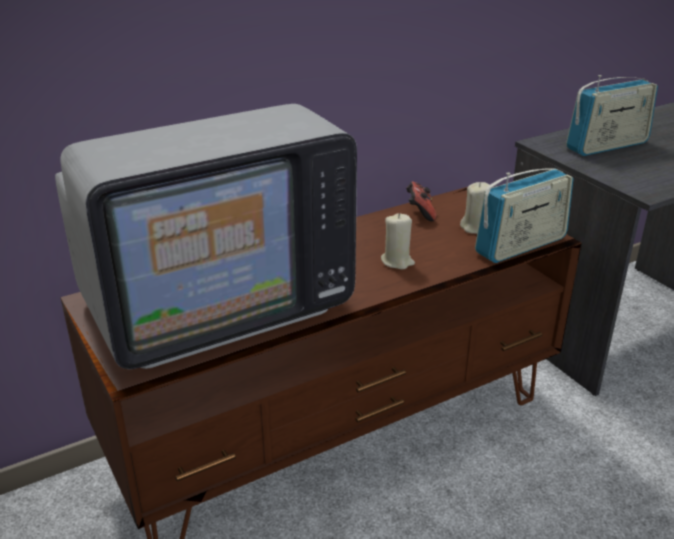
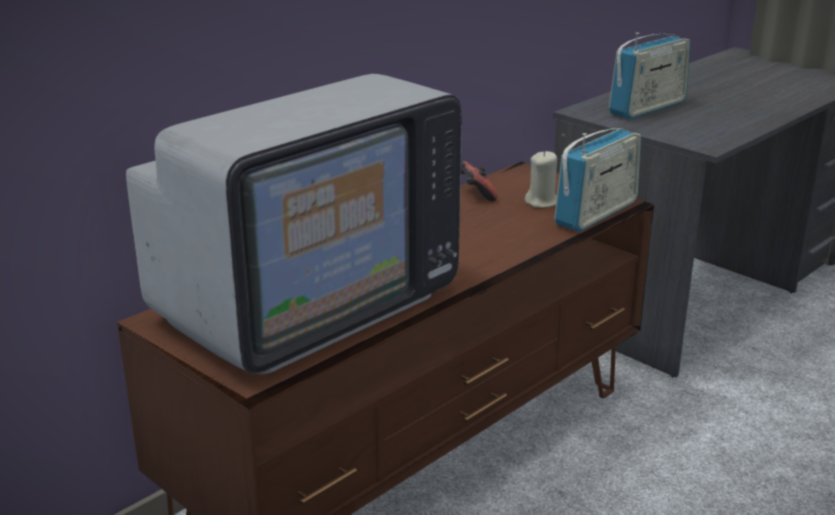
camera: 15 degrees left, 5 degrees down
(397, 261) = (478, 242): beige candle -> none

